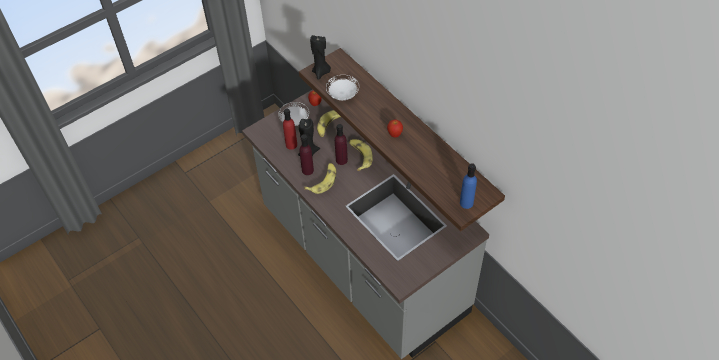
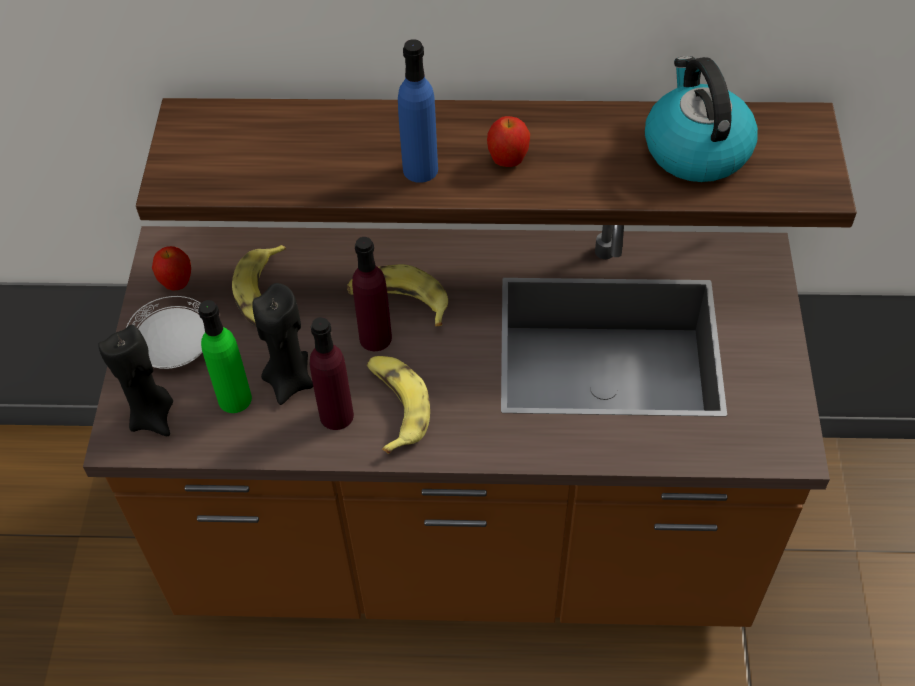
camera: 50 degrees left, 0 degrees up
(291, 145) = (234, 399): red bottle -> green bottle
(321, 72) = (191, 169): black candle -> black candle (153, 416)
(343, 94) = (298, 173): white plate -> none
(362, 262) = (463, 542): grey counter -> brown counter
(446, 173) = (695, 149): none -> kettle
(466, 203) = (801, 166): blue bottle -> blue bottle (420, 169)

